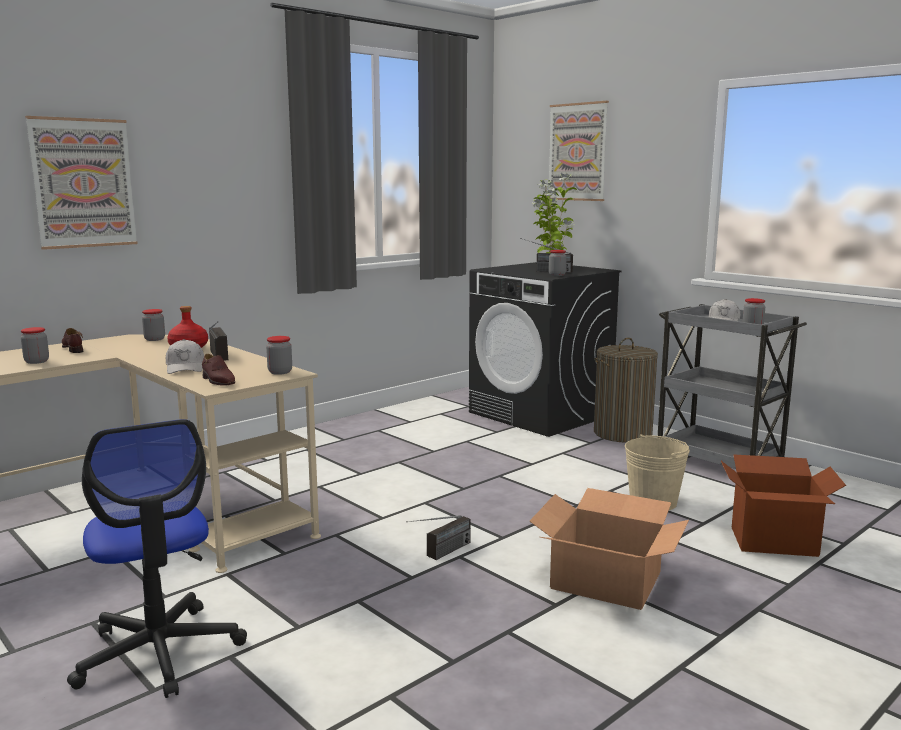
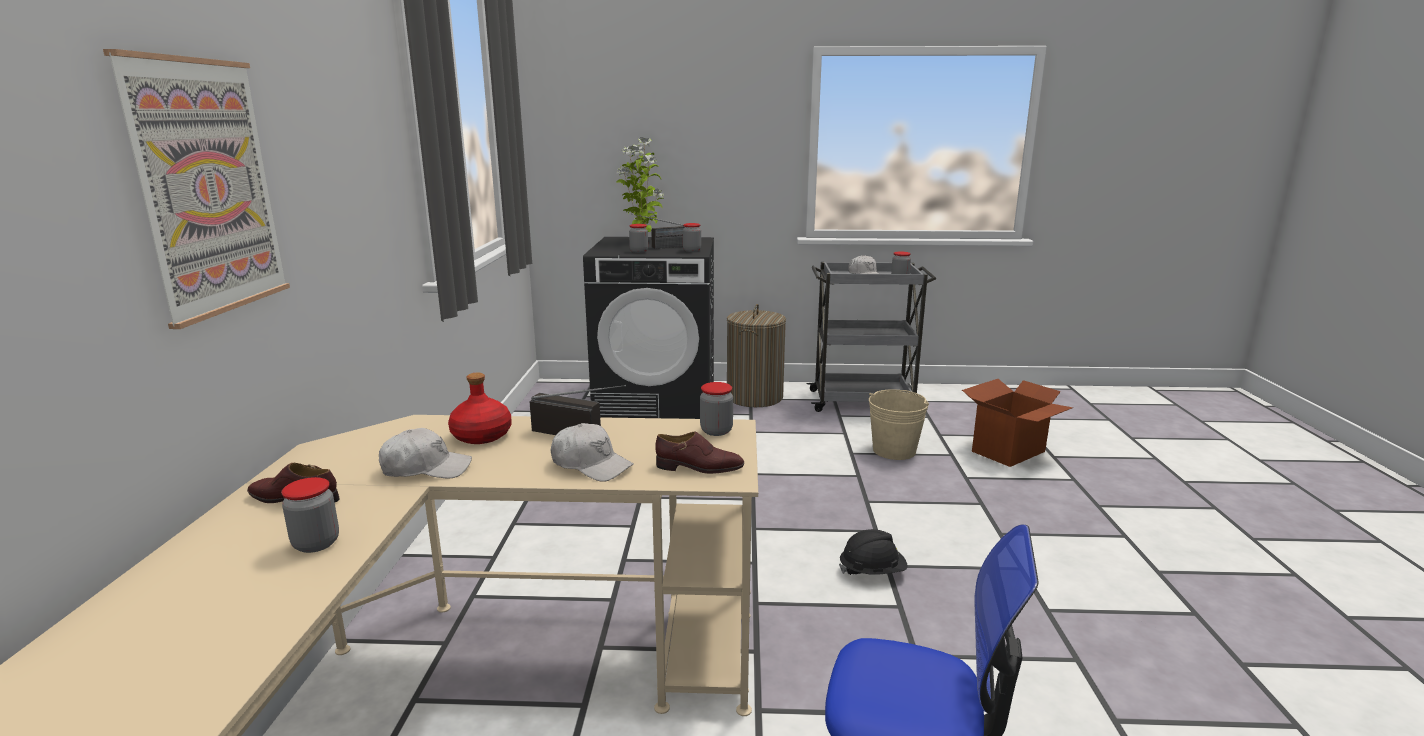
camera: 45 degrees left, 5 degrees up
(134, 352) = (426, 468): none -> white cap
(154, 339) = (379, 439): jar -> jar (639, 251)
(440, 554) = (872, 572): radio -> black hard hat
(577, 152) = (647, 113): picture -> none
(606, 579) = (1001, 530): cardboard box -> none

